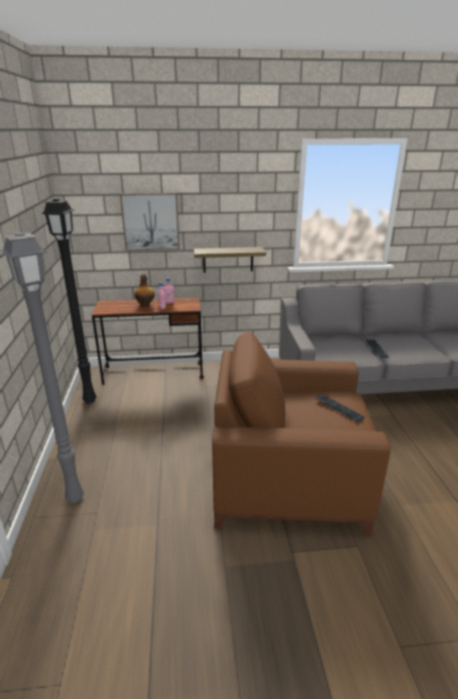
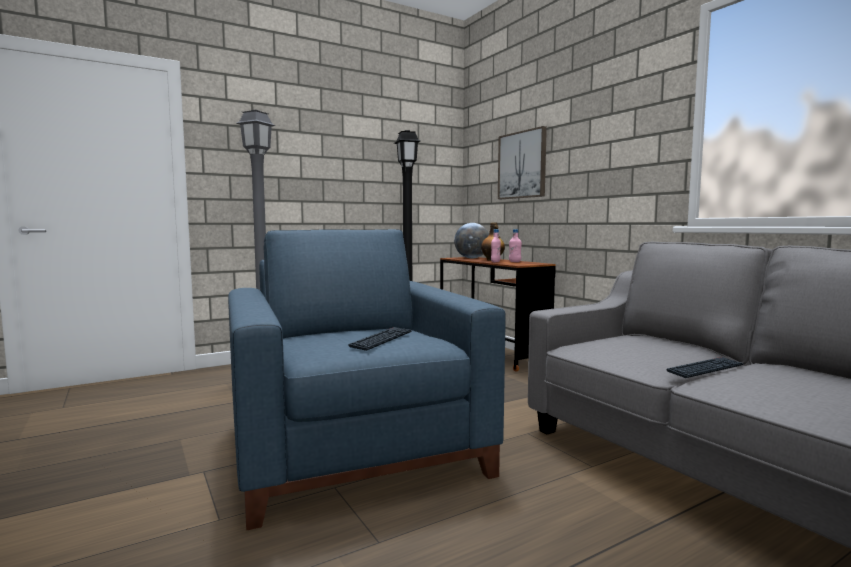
camera: 65 degrees right, 20 degrees down
(116, 306) = (472, 258): none -> globe
(228, 259) = (594, 212): shelf -> none
(289, 476) = (356, 449): brown armchair -> blue armchair

